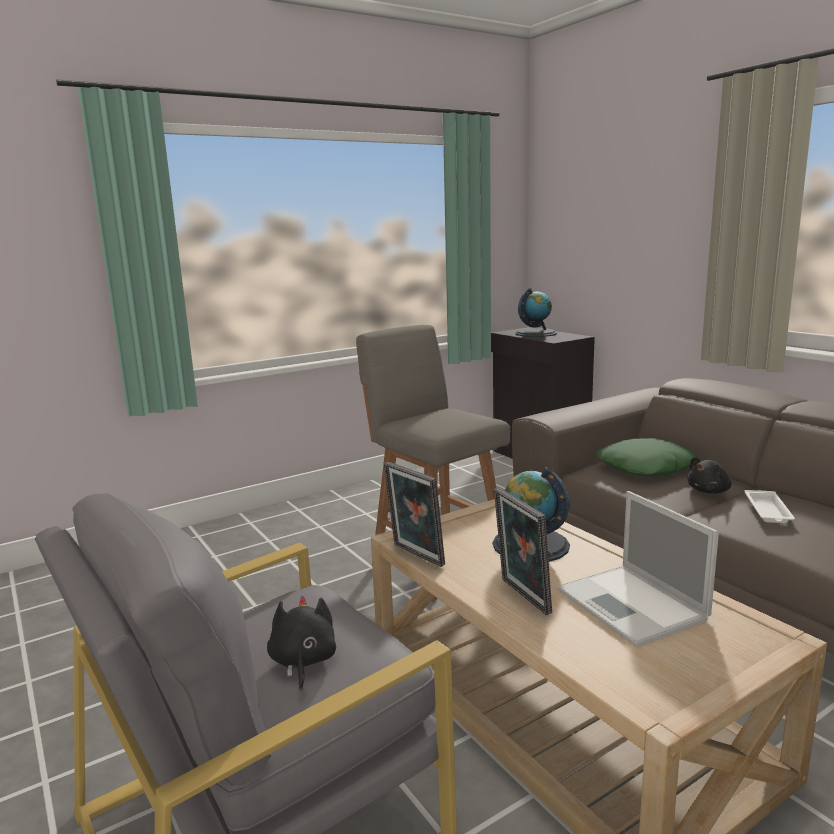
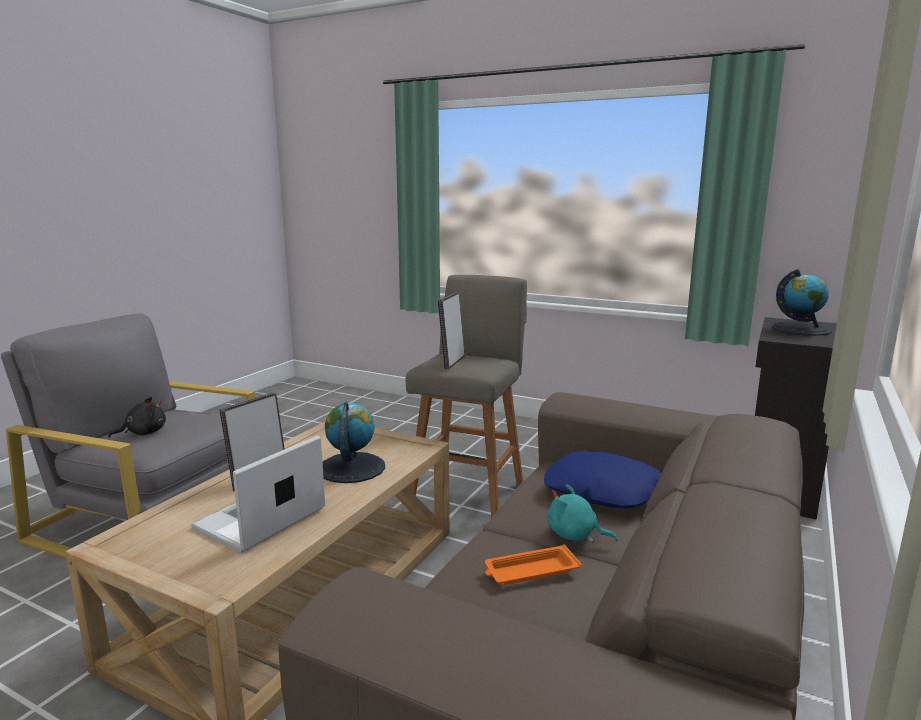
camera: 60 degrees right, 0 degrees up
(415, 556) = (305, 435): picture frame -> picture frame (452, 362)
(646, 467) = (601, 491): green pillow -> blue pillow
(709, 491) = (575, 535): black plush toy -> turquoise plush toy
(768, 511) = (530, 571): white tray -> orange tray

